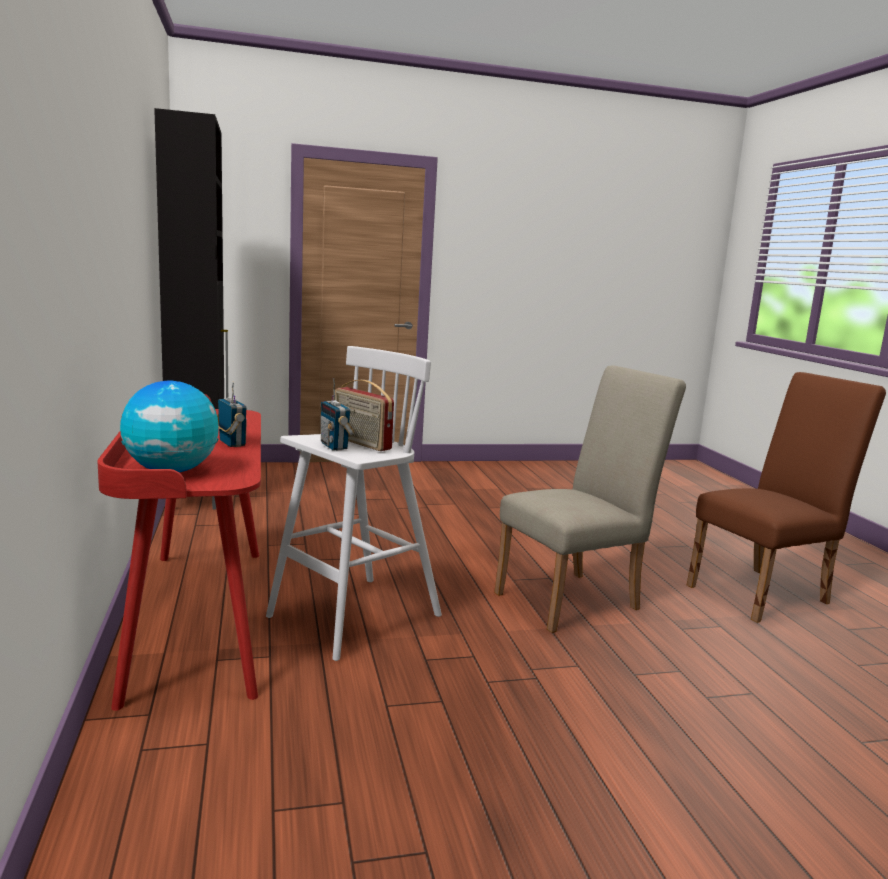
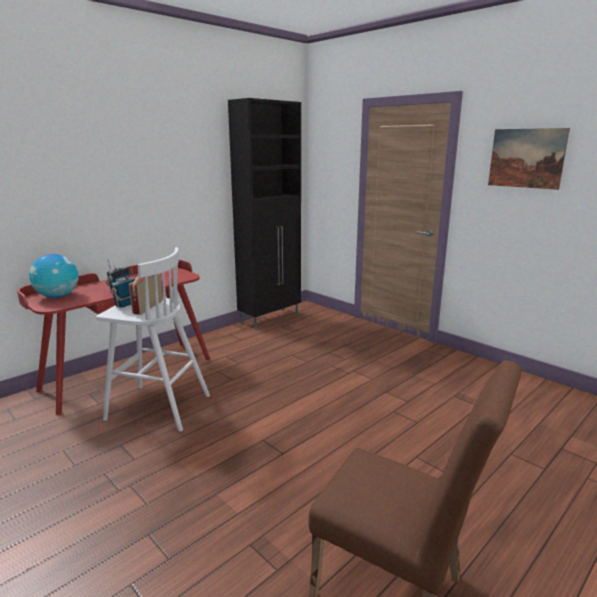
camera: 60 degrees right, 5 degrees up
(510, 237) = (526, 158): none -> picture
(576, 599) = (256, 475): beige chair -> none

